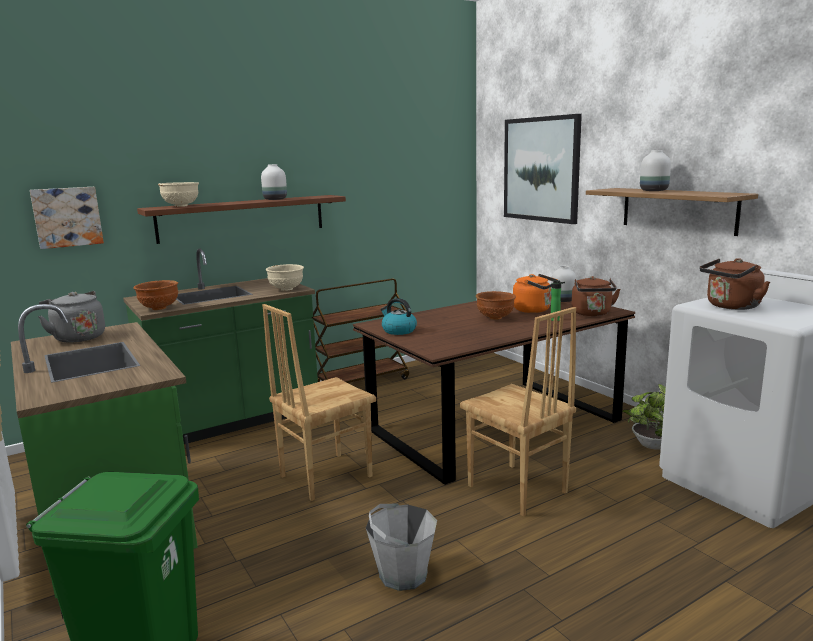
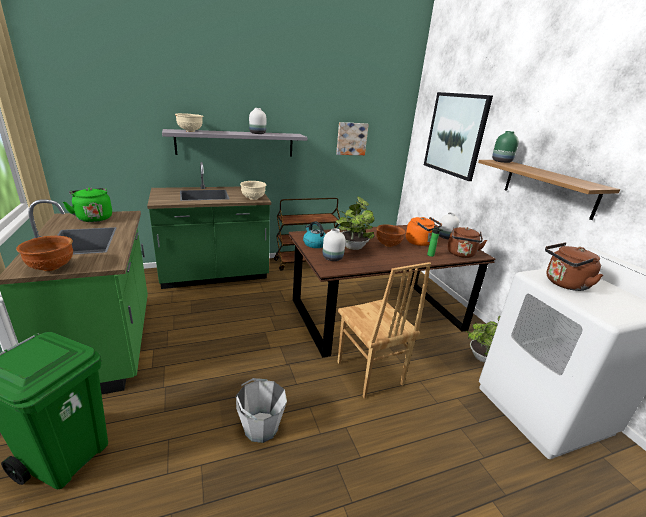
camera: 10 degrees right, 10 degrees up
(67, 217) = (115, 130): picture -> picture (351, 138)
(77, 337) = (94, 218): grey kettle -> green kettle
(158, 308) = (163, 201): brown bowl -> brown bowl (51, 267)
(243, 218) = (236, 143): brown shelf -> grey shelf
(324, 476) = (248, 331): brown chair -> none
(451, 325) = (353, 246): none -> potted plant
(614, 189) = (502, 162): none -> green vase
(653, 191) = (531, 169): white vase -> white vase (332, 258)

